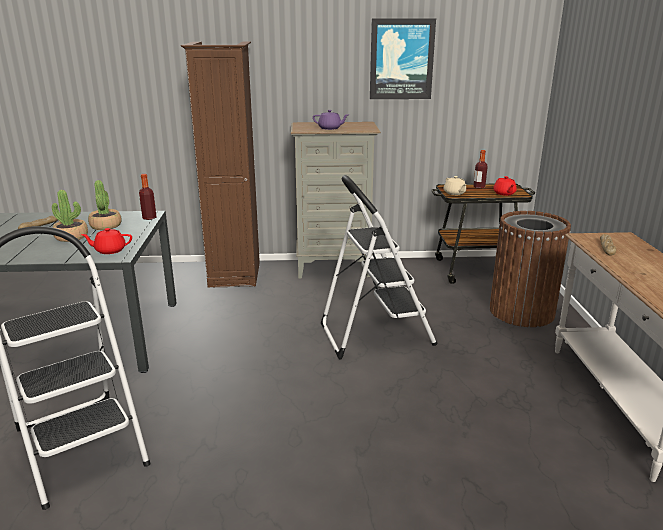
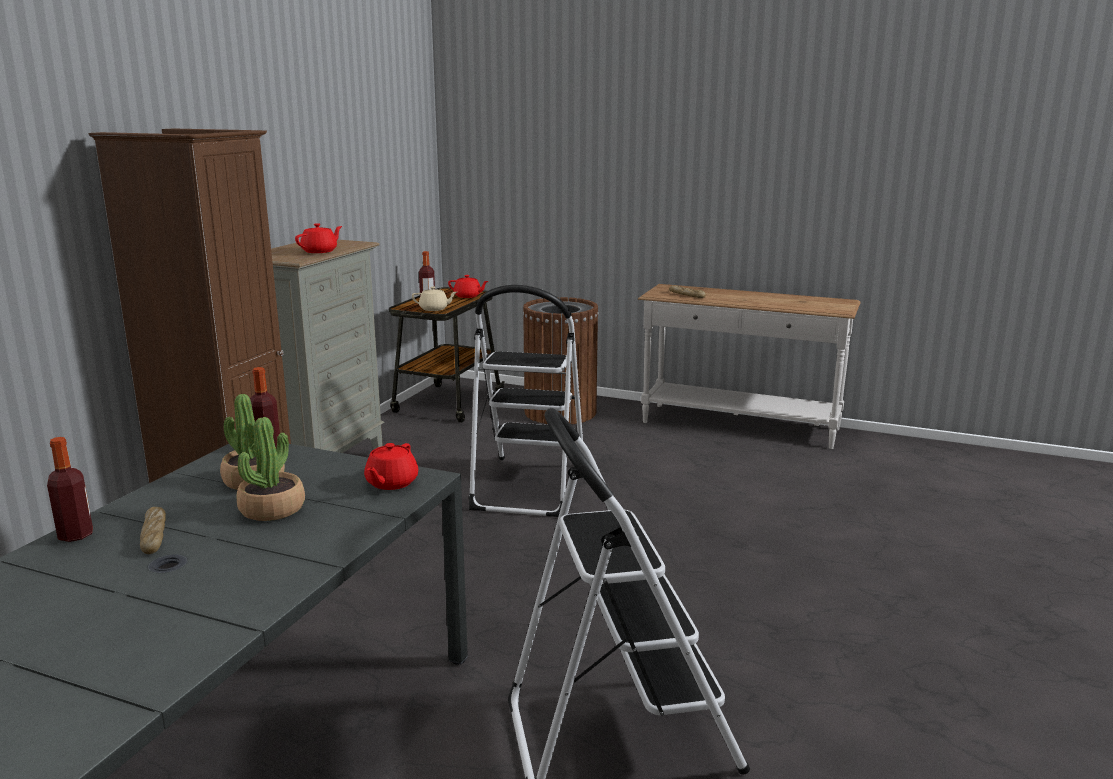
camera: 65 degrees left, 5 degrees down
(40, 216) = (76, 535): none -> bottle
(330, 128) = (320, 251): purple teapot -> red teapot
(401, 59) = (328, 145): picture -> none

